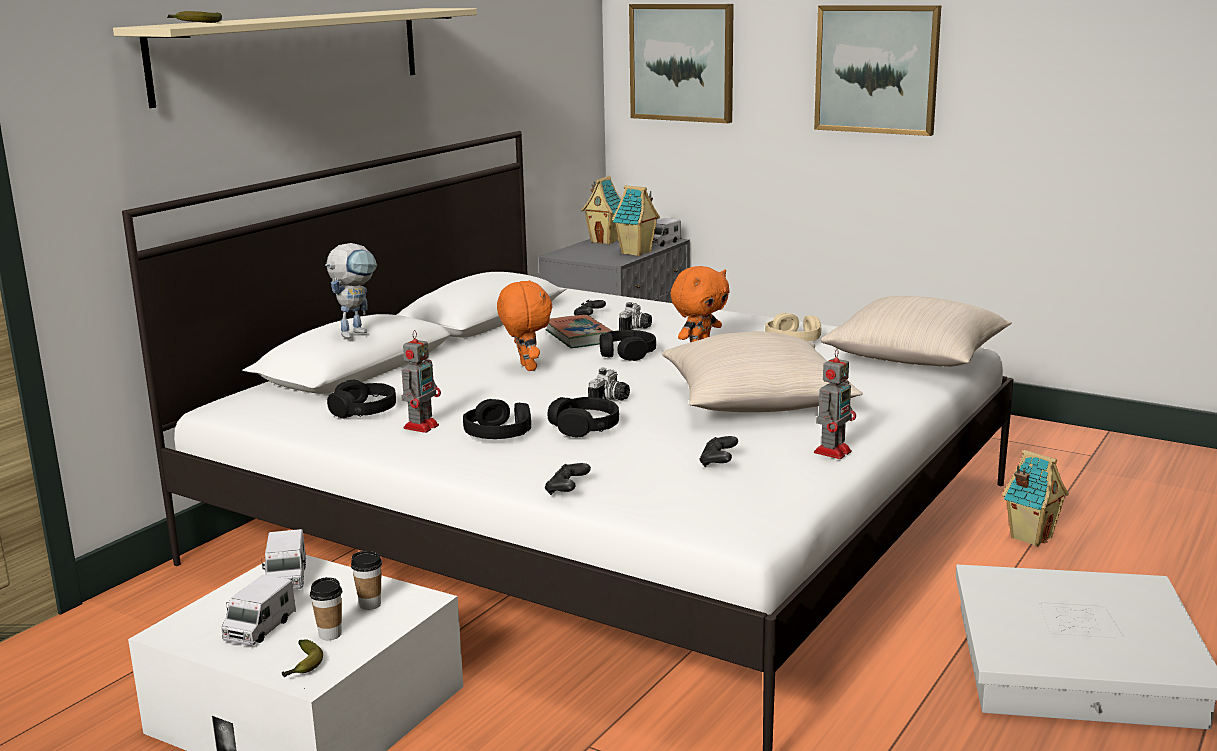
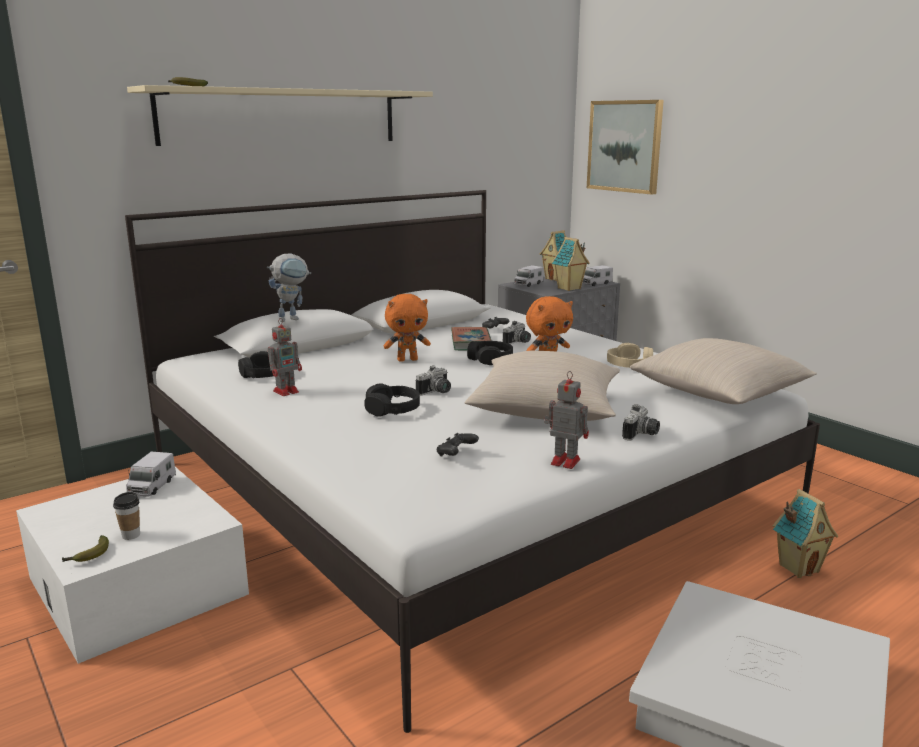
camera: 20 degrees right, 0 degrees up
(259, 628) = (95, 520): toy truck -> toy truck (528, 284)
(370, 604) = (179, 518): cup -> none
(498, 433) = (329, 404): black headphones -> none
(526, 367) = (407, 360): orange plush toy -> orange plush toy turned 75 degrees clockwise
(567, 490) = (323, 456): black game controller -> none
(833, 451) = (564, 461): toy robot -> toy robot turned 120 degrees counterclockwise
(877, 69) = (767, 153): picture -> none
(882, 412) = (642, 435): none -> camera

